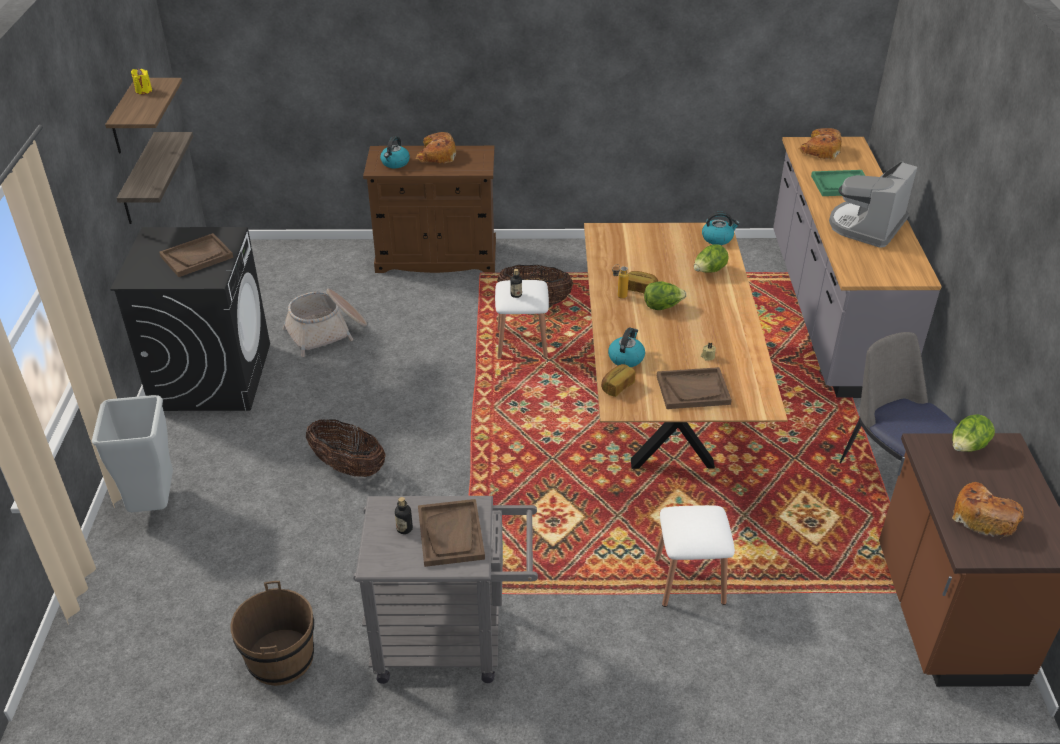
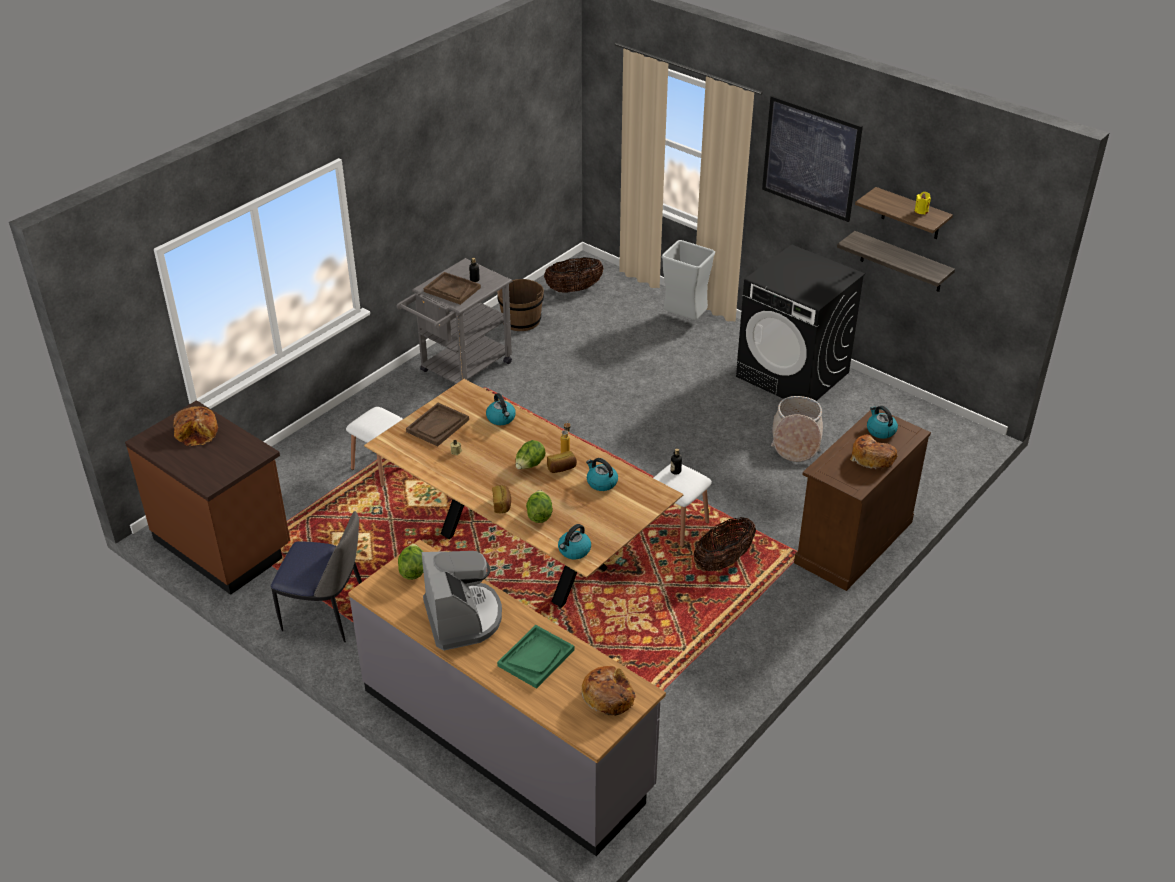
camera: 130 degrees right, 0 degrees up
(71, 166) = (811, 158): none -> picture
(197, 257) = (797, 280): brown tray -> none
(348, 467) = (634, 391): basket -> basket (574, 289)
(617, 387) = (481, 399): bread -> bread (502, 505)
(627, 262) = (601, 482): none -> kettle
(967, 448) = (233, 466): lettuce -> lettuce (412, 570)

